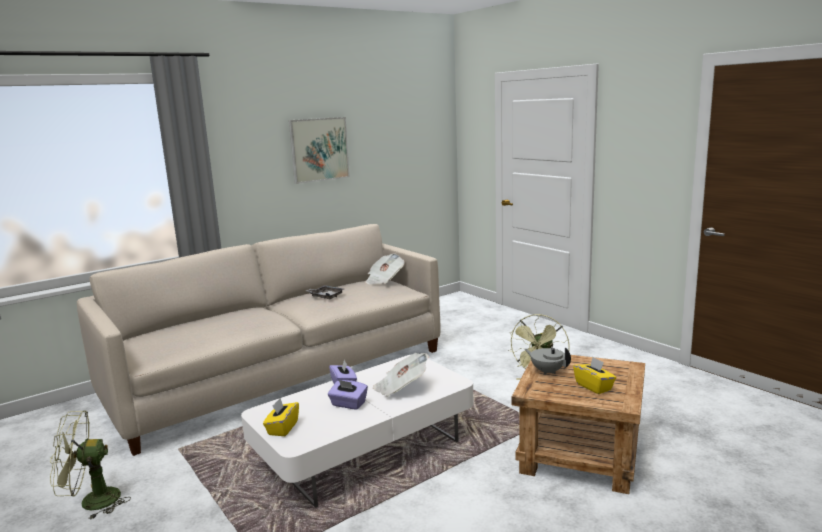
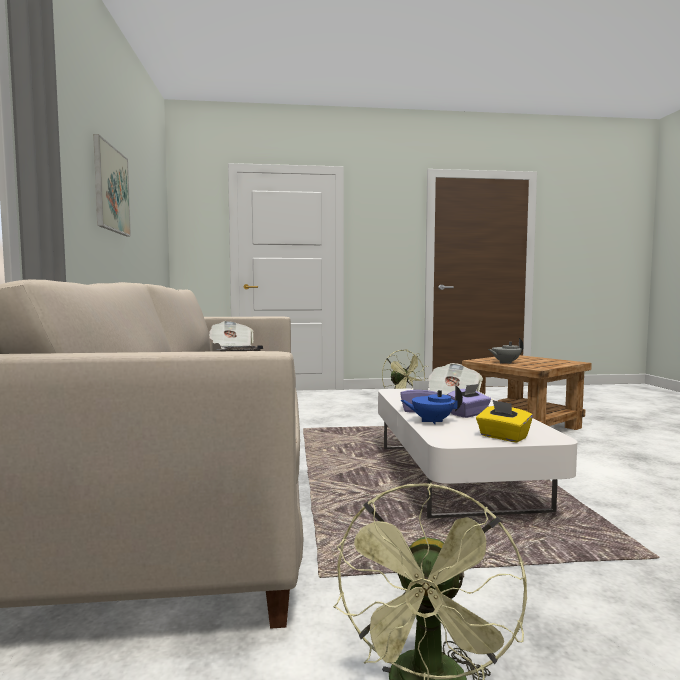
camera: 60 degrees left, 10 degrees down
(310, 397) = (431, 421): none -> blue teapot
(594, 386) = (542, 361): yellow tissue box -> none

